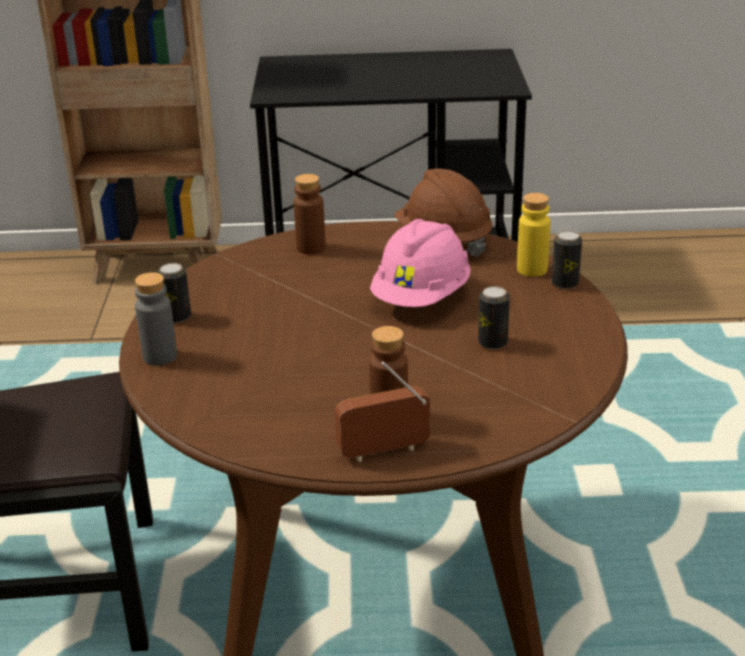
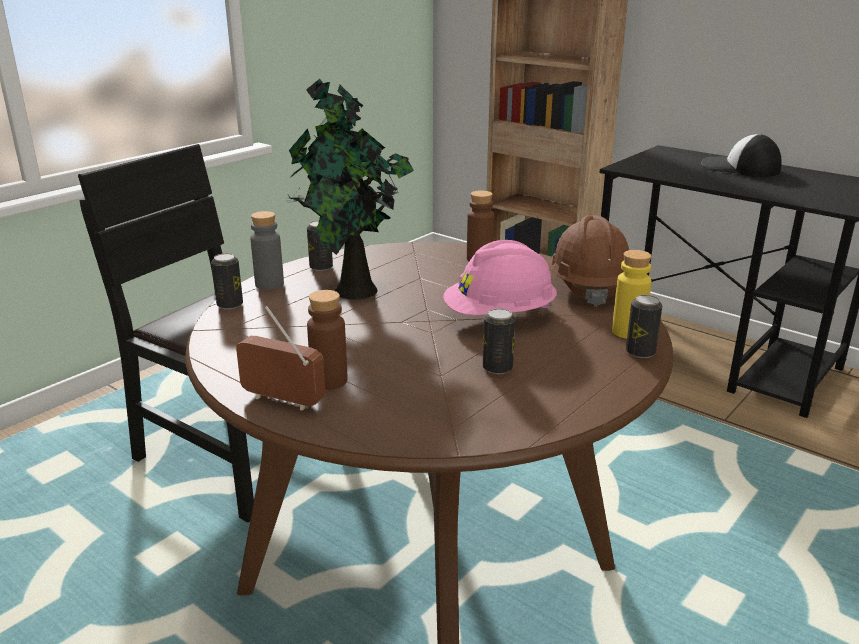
camera: 40 degrees right, 5 degrees down
(162, 394) = (230, 305): none -> can
(257, 329) = (353, 292): none -> potted plant
(374, 67) = (739, 168): none -> cap

